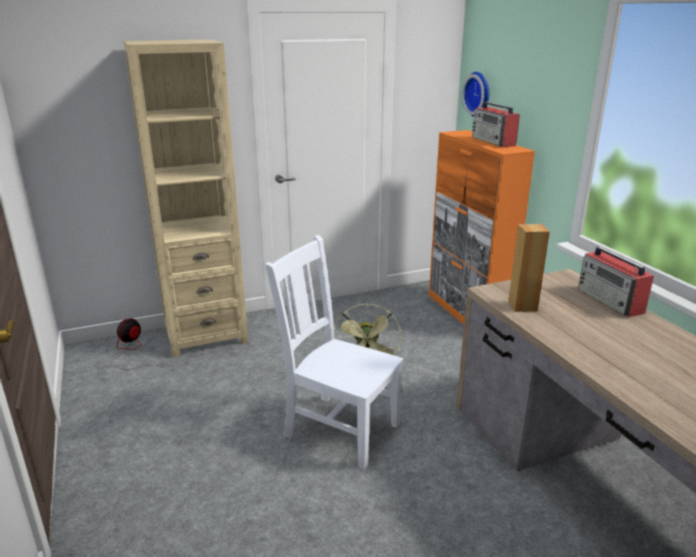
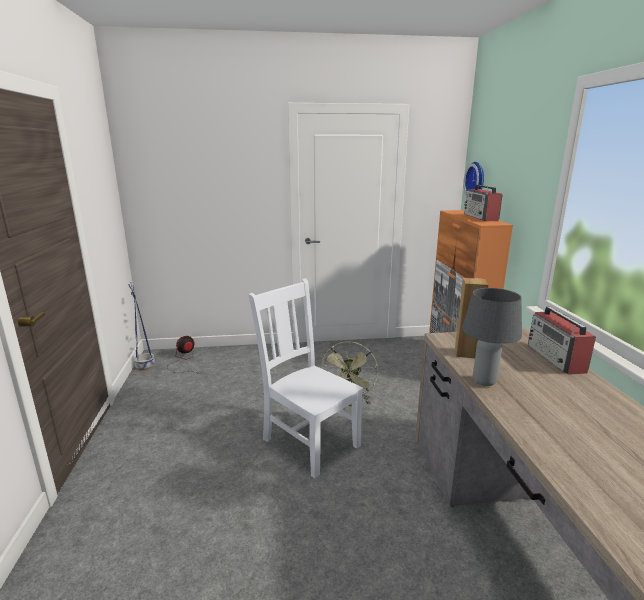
camera: 15 degrees right, 5 degrees down
(79, 367) = (145, 366): none -> blue planter
(206, 335) = (241, 355): beige bookcase -> none
(555, 336) = (483, 382): none -> grey table lamp

